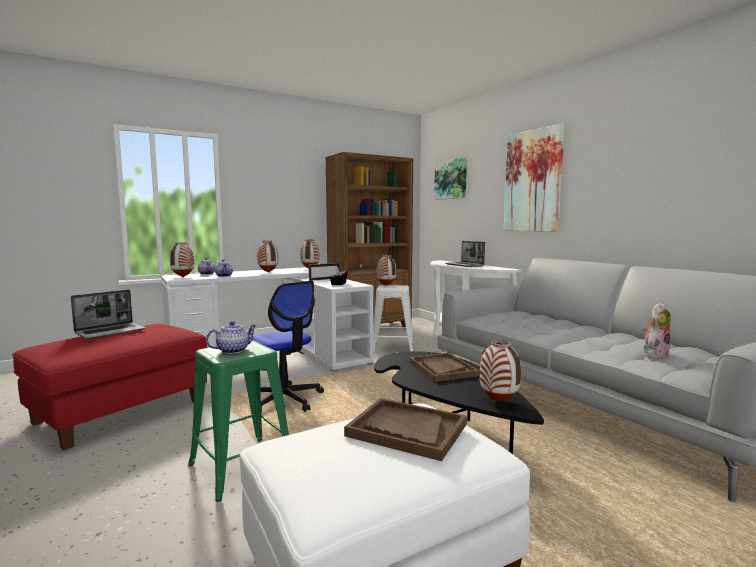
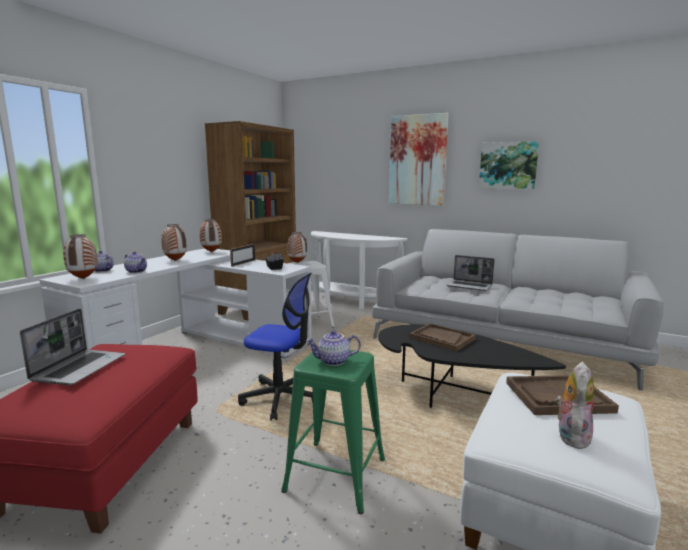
camera: 30 degrees left, 5 degrees up
(233, 350) = (333, 361): teapot -> teapot turned 120 degrees counterclockwise
(451, 179) = (324, 152): picture -> picture (508, 166)
(465, 265) = (353, 236): laptop -> laptop (470, 286)
(499, 401) = (521, 357): vase -> none
(654, 355) = (568, 302): plush toy -> plush toy (571, 436)

